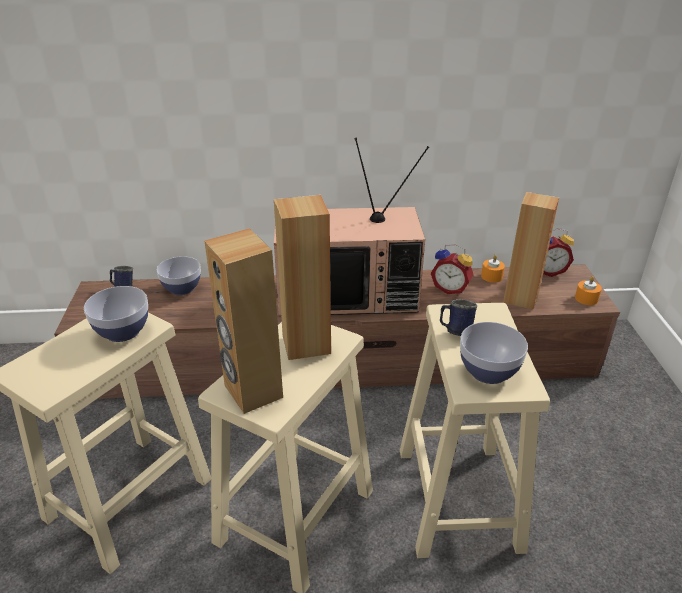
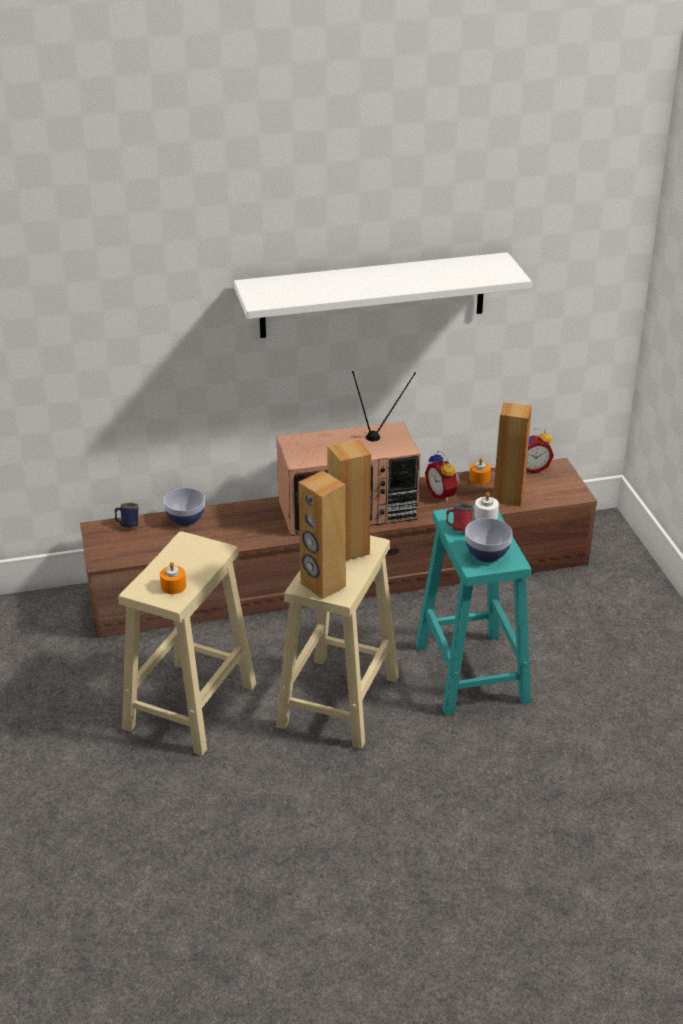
camera: 10 degrees left, 0 degrees up
(122, 331) = (201, 555): bowl -> none
(388, 55) = (373, 295): none -> white shelf
(450, 288) = (443, 494): alarm clock -> alarm clock turned 45 degrees clockwise
(455, 331) = (458, 529): blue mug -> red mug
(457, 496) = (470, 671): beige stool -> turquoise stool
(493, 318) = (486, 516): none -> white candle
(586, 298) = (567, 491): orange candle -> orange candle (173, 586)

